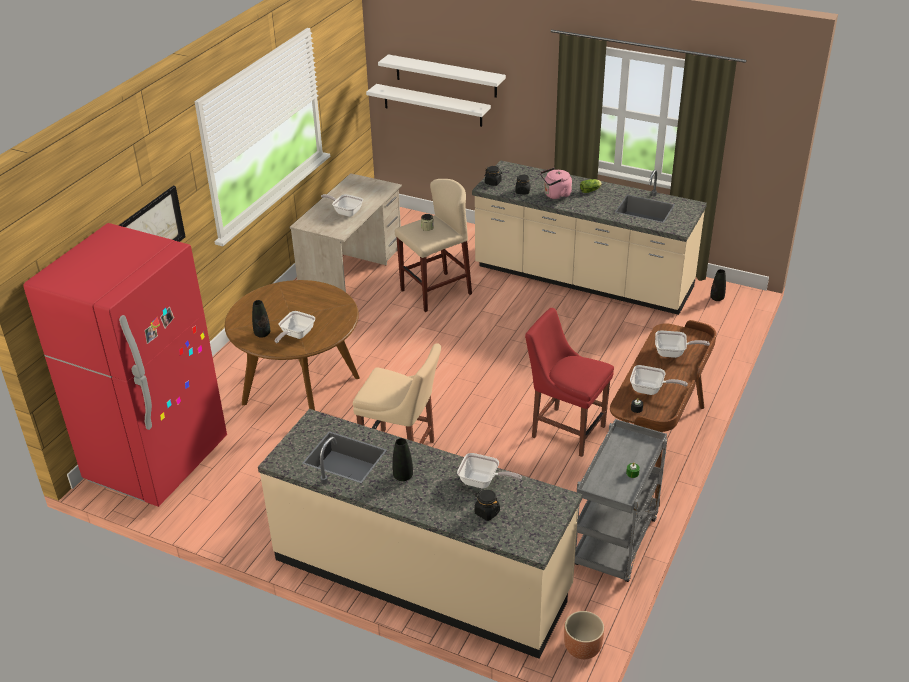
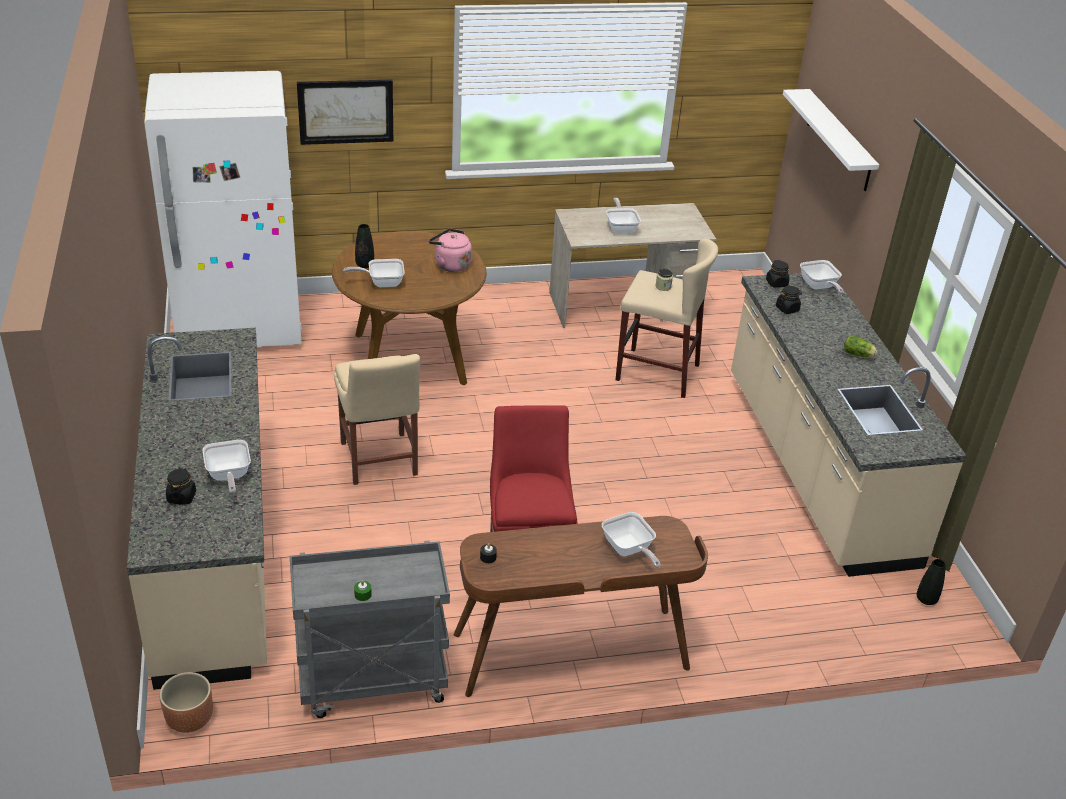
camera: 50 degrees right, 0 degrees up
(157, 460) = (240, 326): red fridge -> white fridge
(403, 476) = (197, 422): black vase -> none
(432, 105) = (821, 173): white shelf -> none
(555, 195) = (811, 334): pink kettle -> pink kettle (450, 264)
(650, 390) = (535, 556): frying pan -> frying pan (819, 287)

